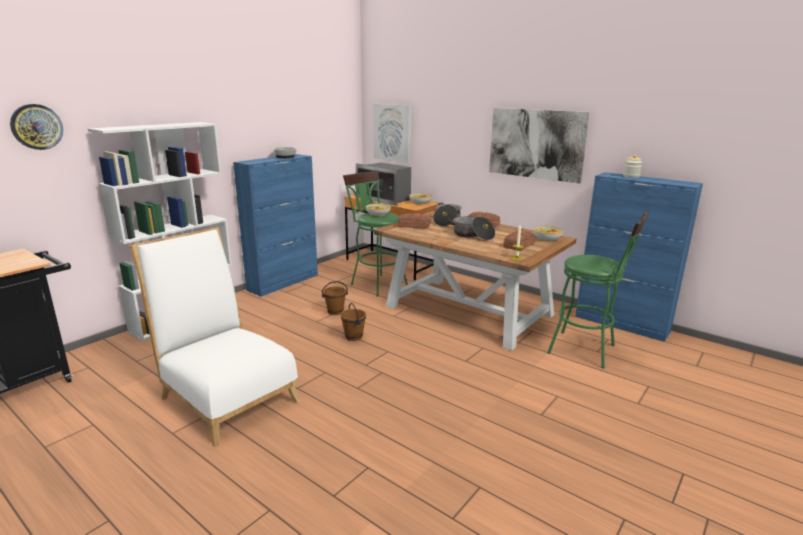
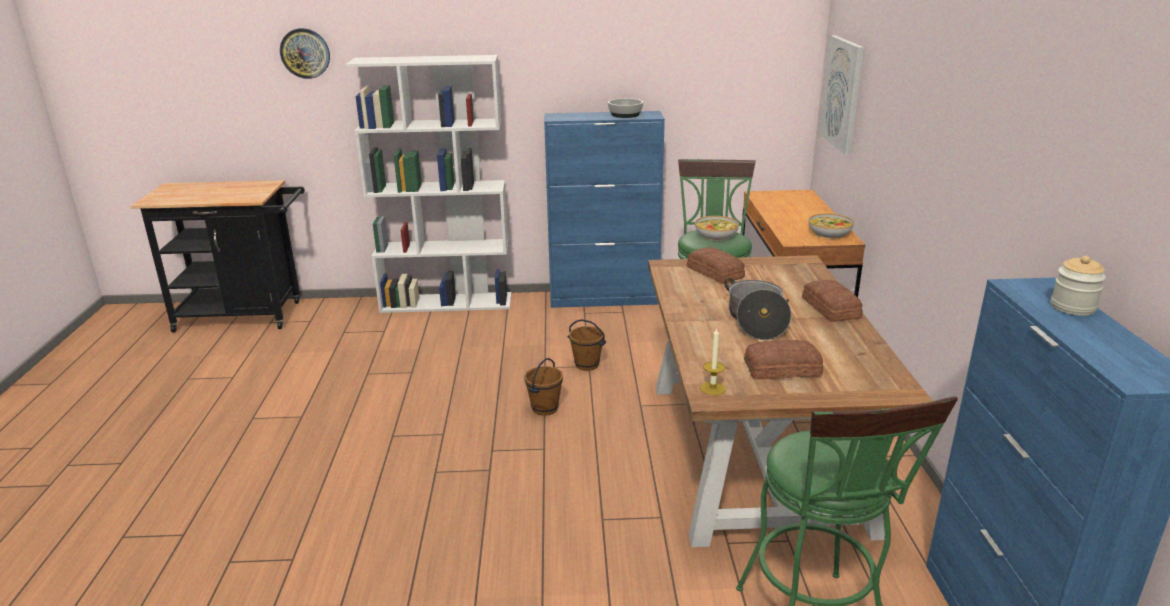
camera: 50 degrees right, 5 degrees up
(226, 395) = (335, 407): white chair -> none
(385, 199) = (790, 211): microwave -> none
(446, 221) = (785, 282): cooking pot -> none
(536, 144) = (980, 172): picture -> none
(547, 238) = (871, 379): bowl -> none

